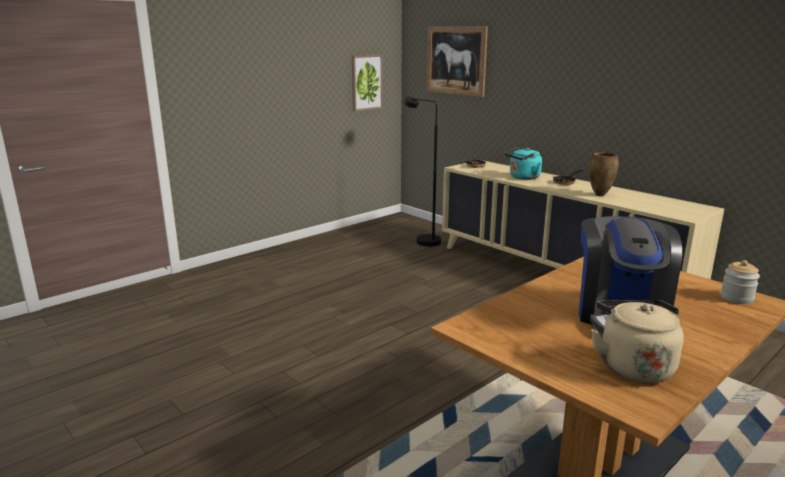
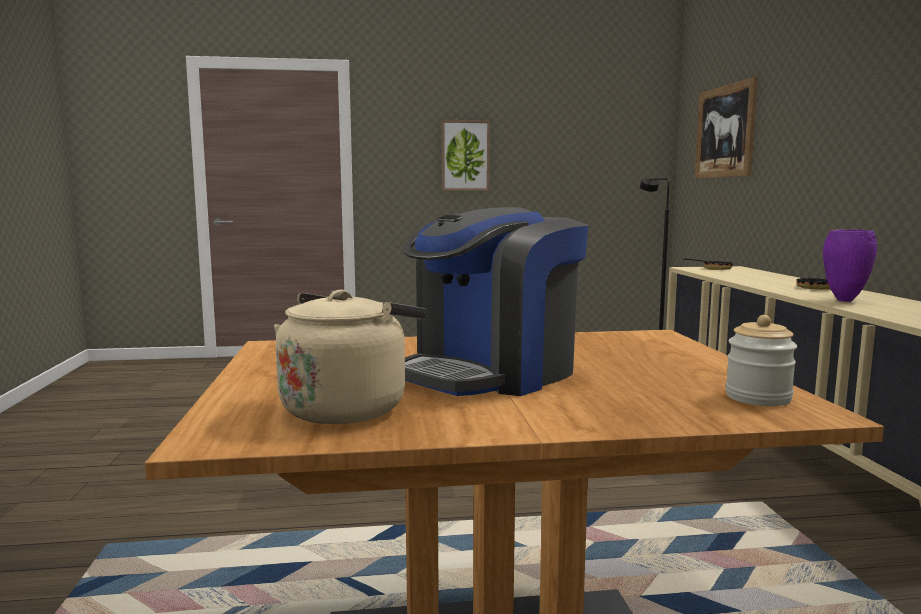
camera: 35 degrees right, 10 degrees down
(366, 82) = (618, 168): picture -> picture (465, 155)
(523, 177) = (760, 280): turquoise kettle -> none
(599, 195) = (843, 301): brown vase -> purple vase

